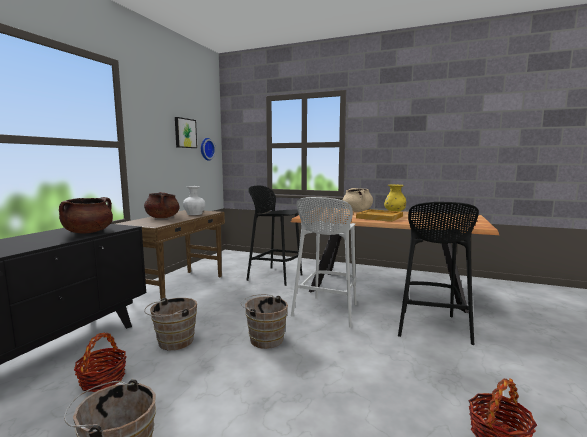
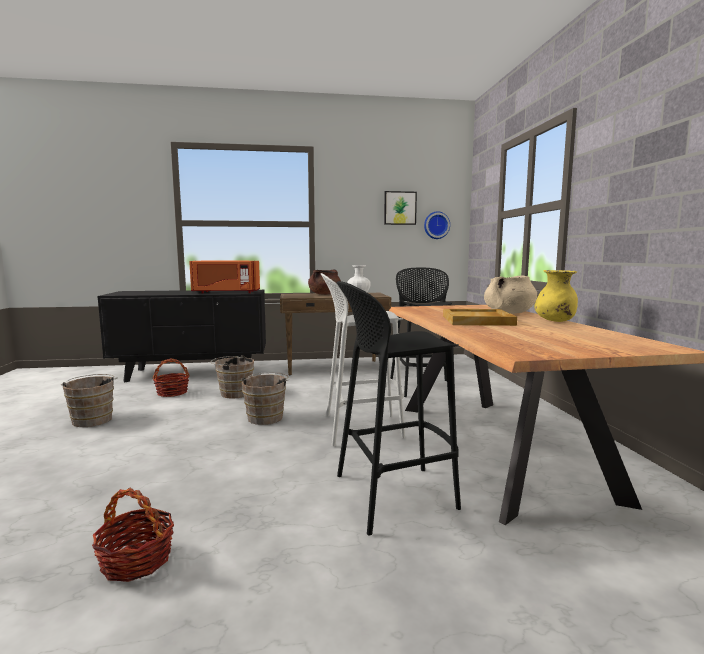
camera: 60 degrees right, 0 degrees up
(88, 232) = (226, 292): brown cooking pot -> orange microwave

